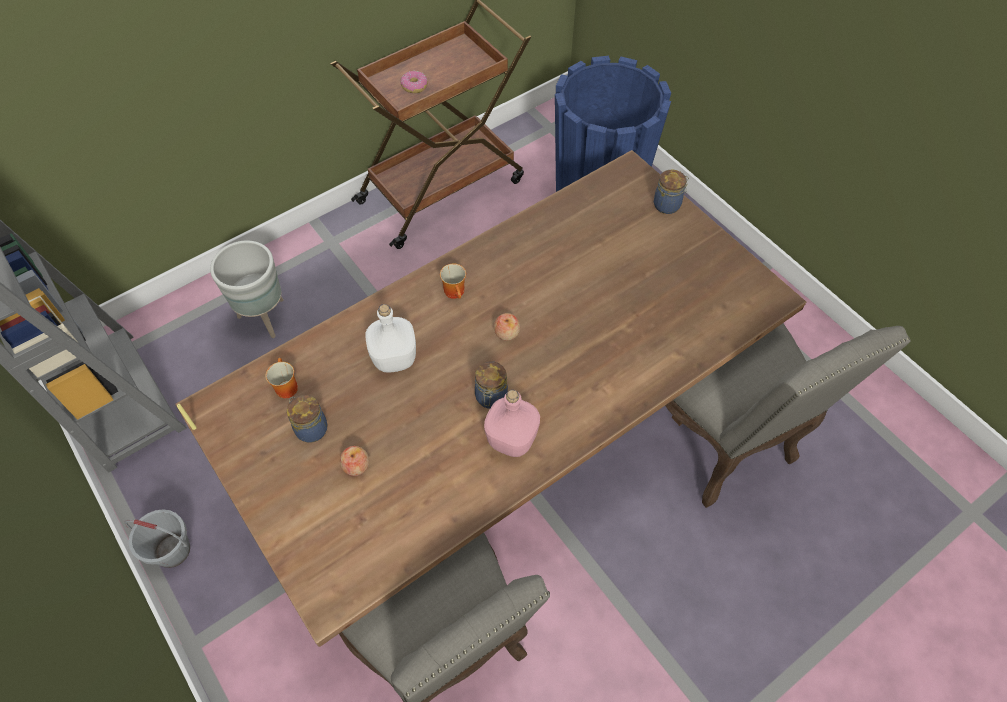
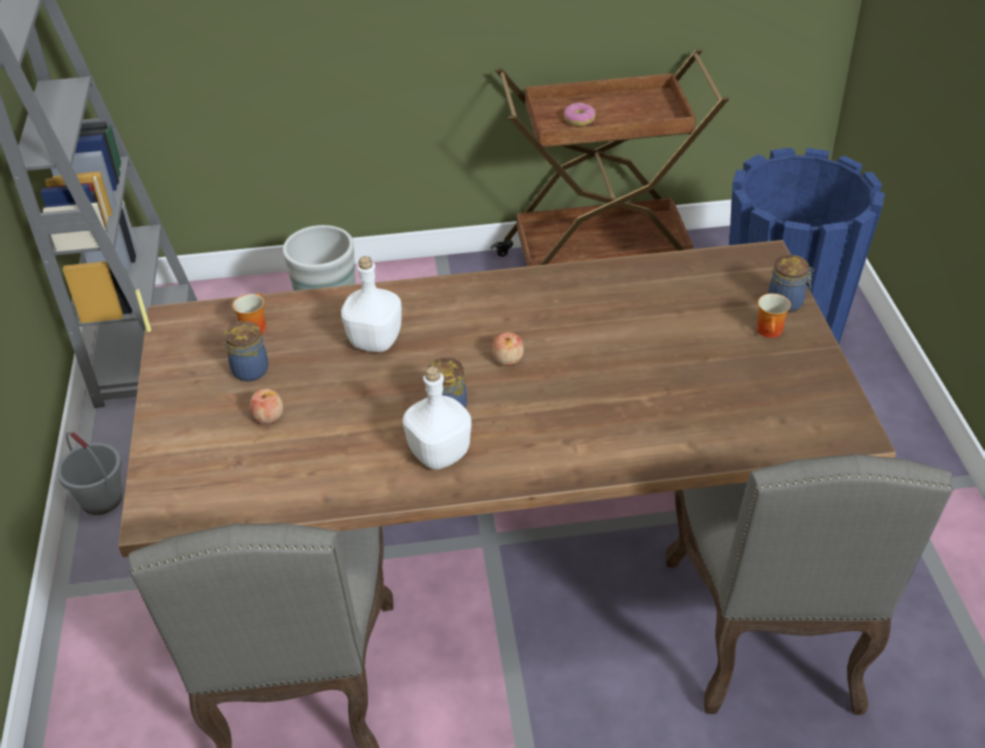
camera: 30 degrees right, 15 degrees down
(456, 292) = (482, 306): mug -> mug (771, 332)
(510, 439) = (438, 453): pink bottle -> white bottle

